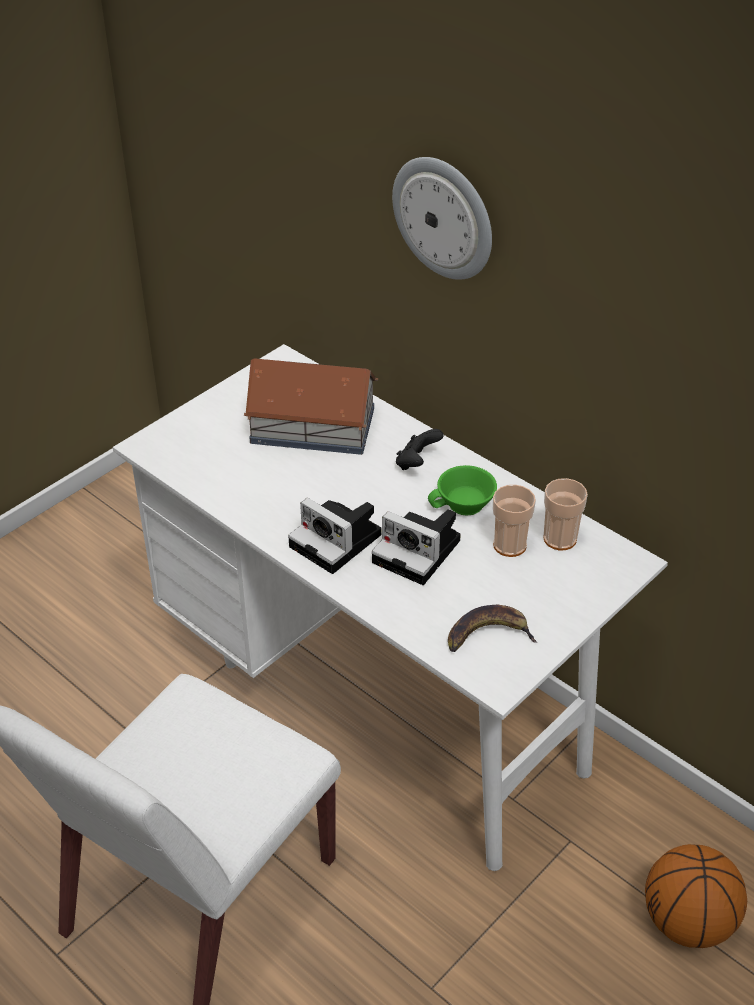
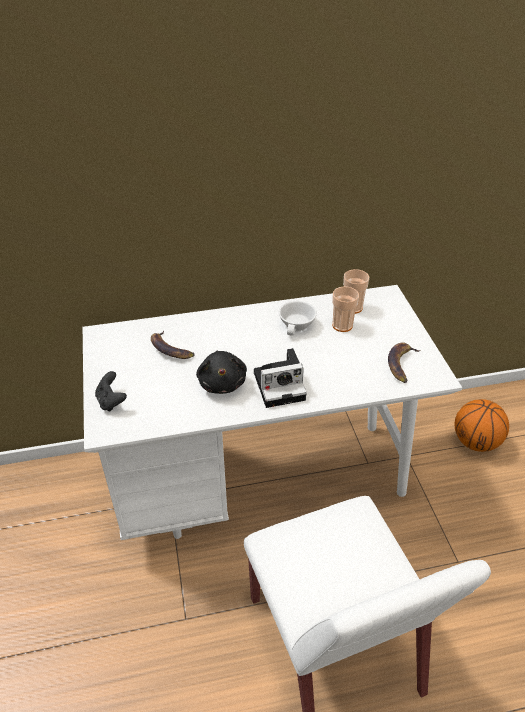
camera: 55 degrees left, 0 degrees up
(297, 492) = (222, 382): none -> black plush toy
(311, 425) = (170, 349): toy house -> banana
(417, 463) = (247, 326): black game controller -> black game controller (111, 401)
(420, 552) = (318, 358): camera -> none
(444, 217) = (211, 161): wall clock -> none
(464, 505) = (298, 326): green cup -> white cup

